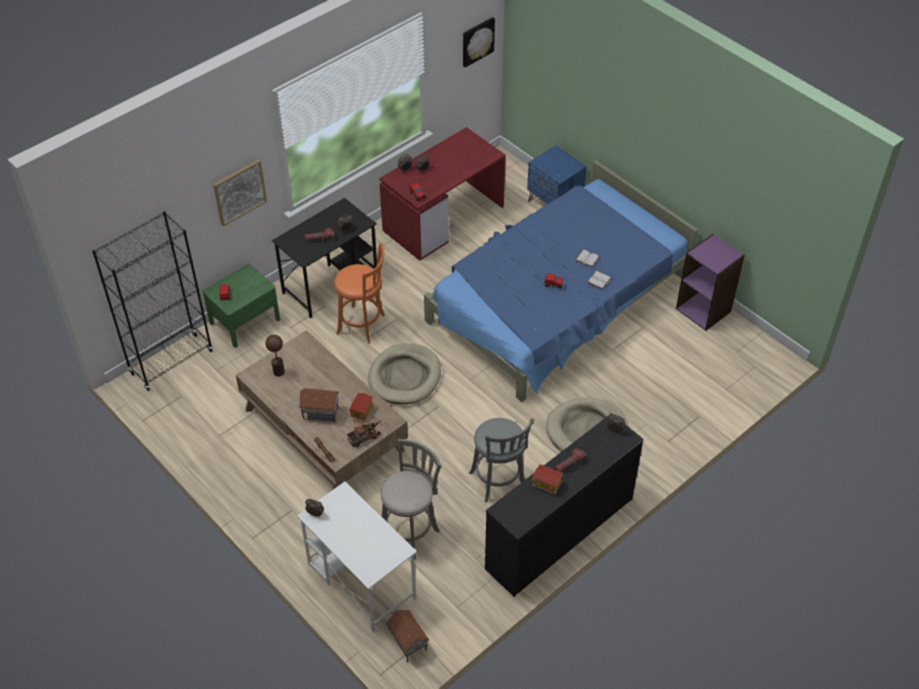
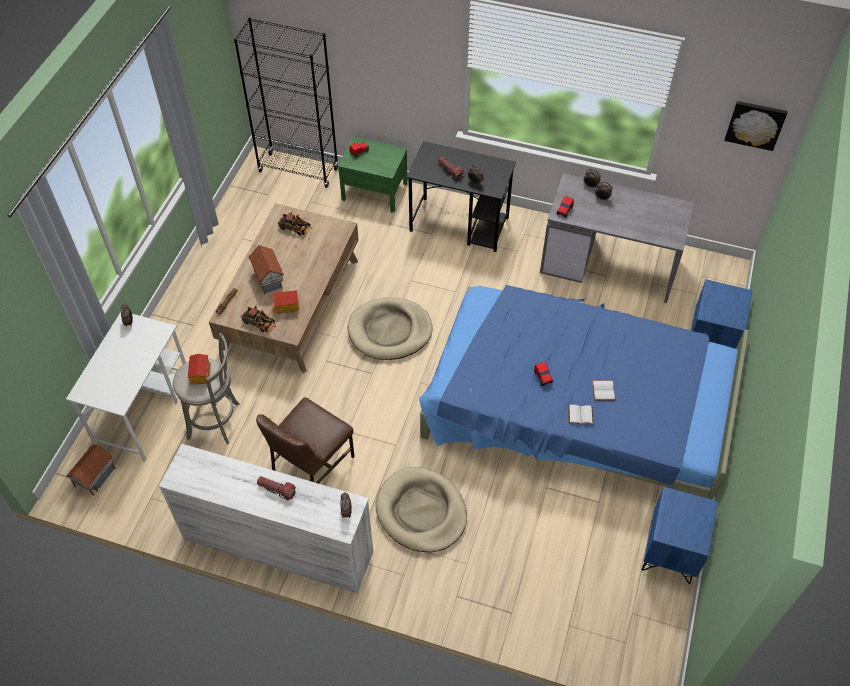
camera: 60 degrees right, 5 degrees up
(239, 192) = (410, 73): picture -> none
(279, 372) = (296, 229): brown table lamp -> toy truck
(363, 325) = (429, 271): orange stool -> none
(443, 218) = (610, 264): red desk -> grey desk
(499, 482) = (311, 464): grey stool -> brown chair
(546, 484) = (239, 481): toy house -> toy house (200, 375)
(558, 533) = (278, 544): black dresser -> white dresser
(703, 310) = (671, 552): purple bookcase -> blue nightstand

